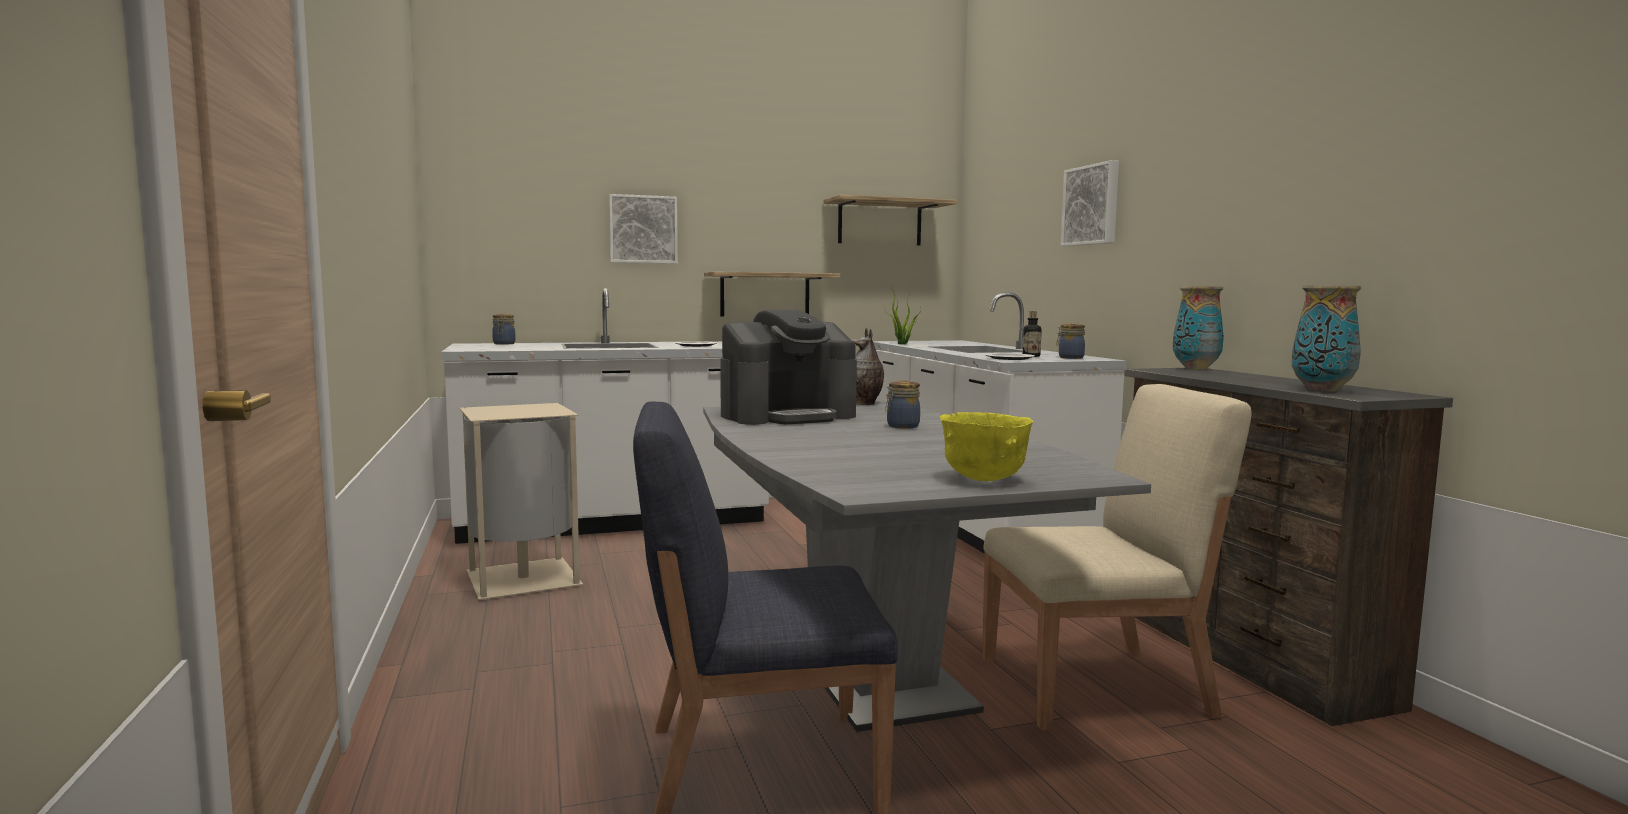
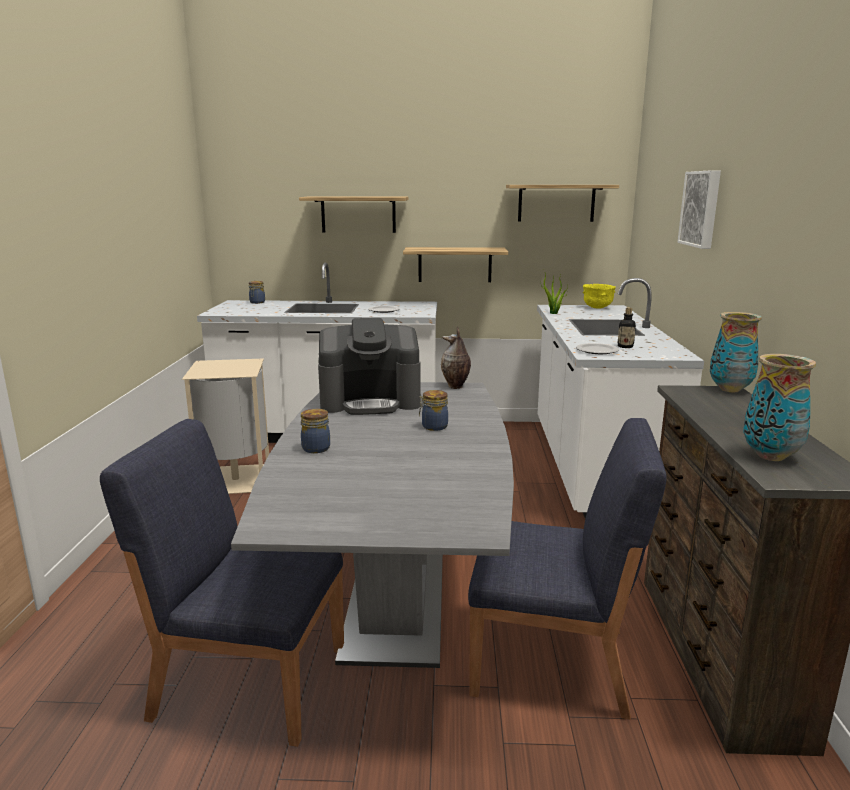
camera: 20 degrees right, 10 degrees up
(643, 229) = (358, 214): picture -> shelf
(983, 479) = (381, 520): yellow bowl -> yellow bowl (597, 308)
(1069, 358) = (656, 352): jar -> jar (315, 448)
(1097, 687) = (552, 662): beige chair -> blue chair

